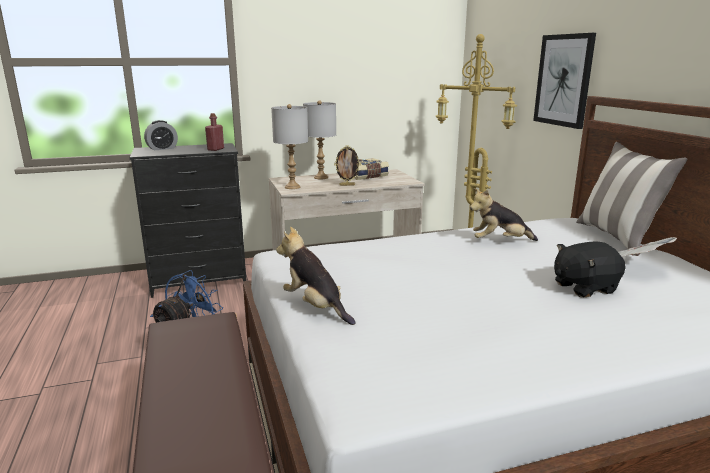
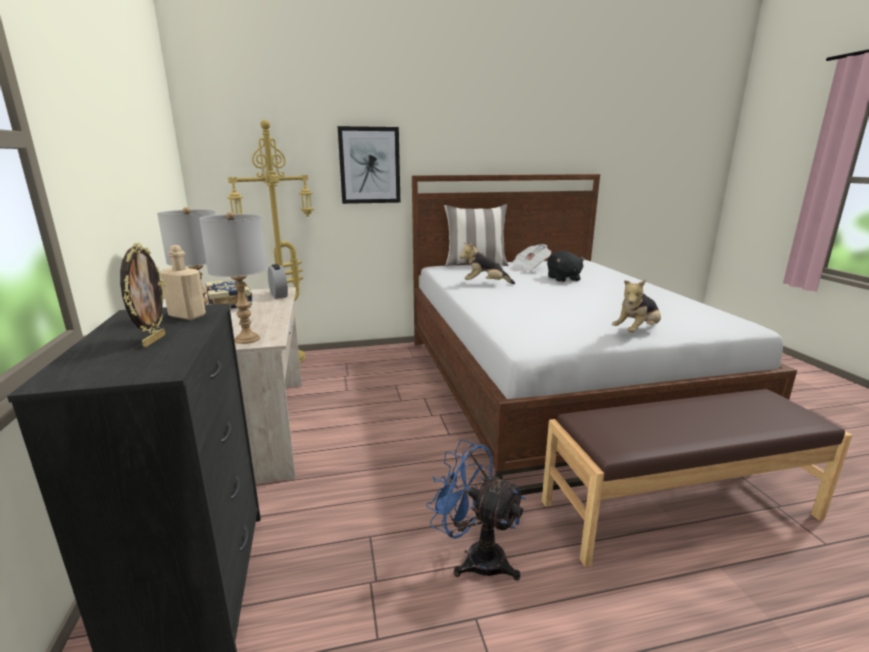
camera: 85 degrees left, 0 degrees up
(162, 148) = (97, 358): alarm clock -> alarm clock (279, 295)
(215, 149) = (187, 316): red bottle -> beige bottle
(347, 185) = (269, 313): picture frame -> picture frame (153, 341)
(499, 242) = (485, 284): plush toy -> plush toy turned 90 degrees clockwise

